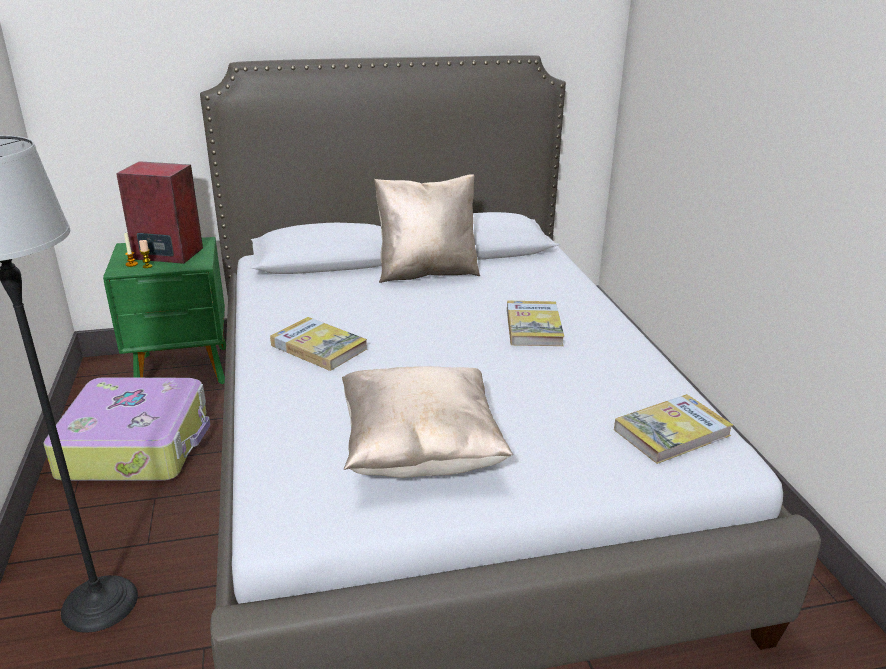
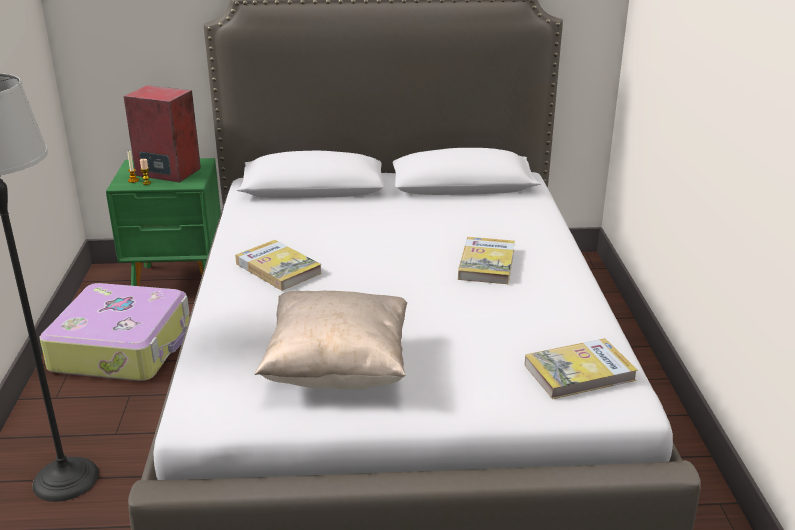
camera: 10 degrees right, 0 degrees up
(427, 272) = (403, 204): beige pillow -> none

